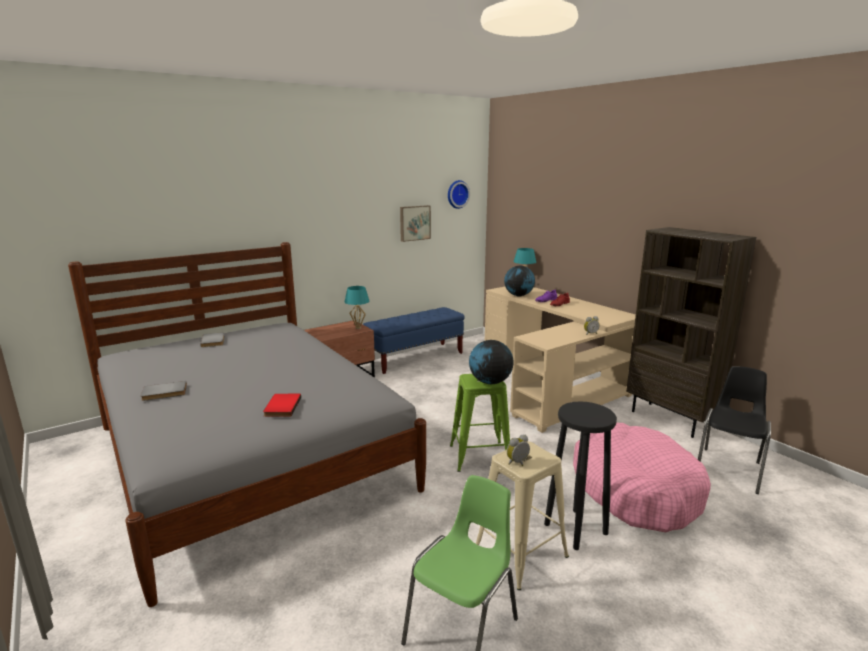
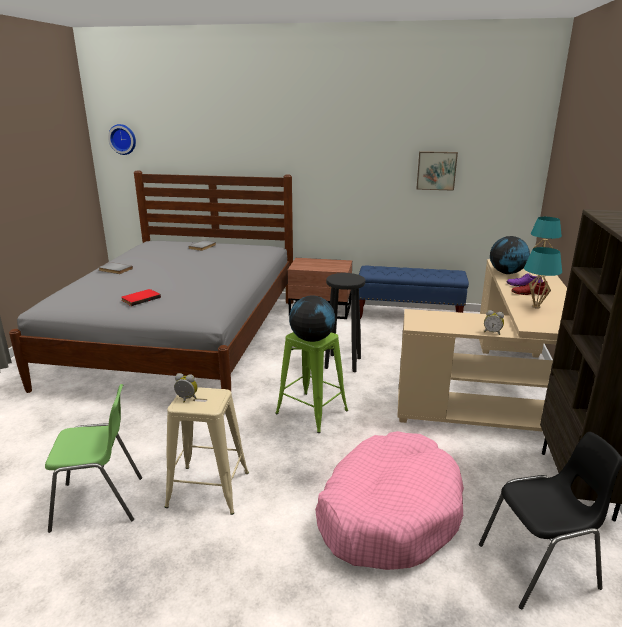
camera: 45 degrees right, 5 degrees up
(358, 327) = (340, 267): turquoise table lamp -> turquoise table lamp (536, 307)
(457, 194) = (501, 141): wall clock -> wall clock (123, 139)
(575, 528) = (276, 502): black stool -> black stool (343, 362)

